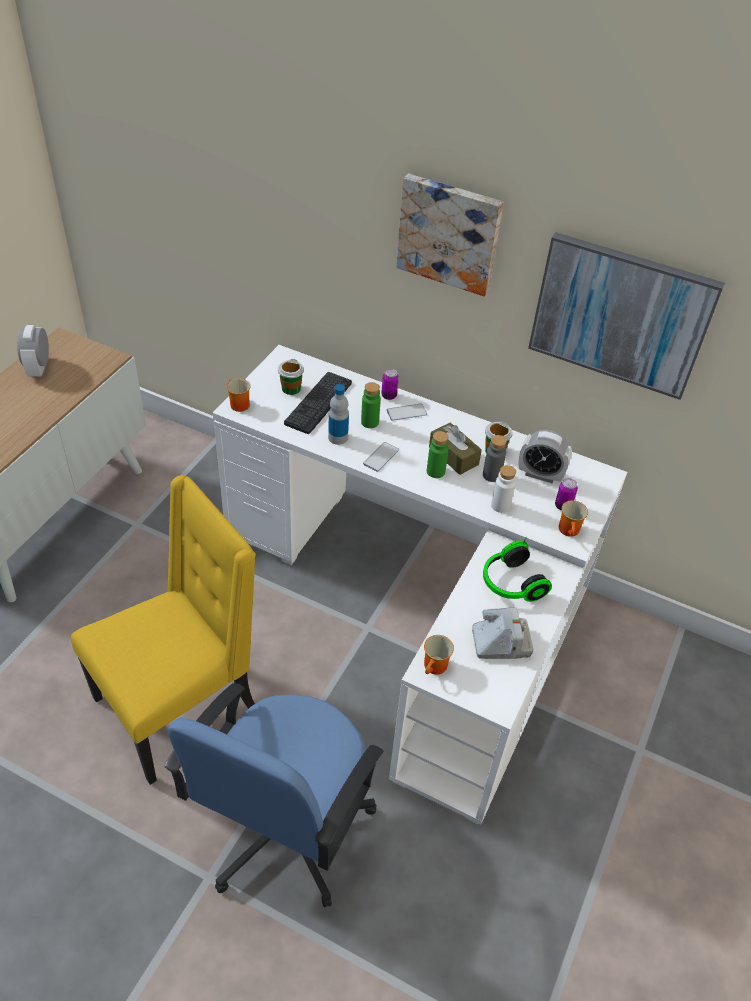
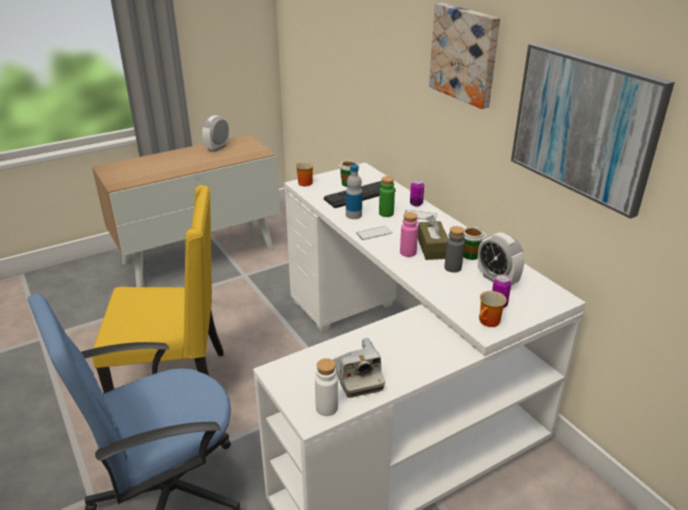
camera: 35 degrees right, 15 degrees down
(435, 471) = (408, 252): green bottle -> pink bottle
(436, 668) = (287, 372): mug -> none
(500, 506) = (441, 287): white bottle -> white bottle (326, 408)
(501, 643) = (357, 378): camera -> camera turned 45 degrees clockwise
(510, 583) = (406, 343): headphones -> none

